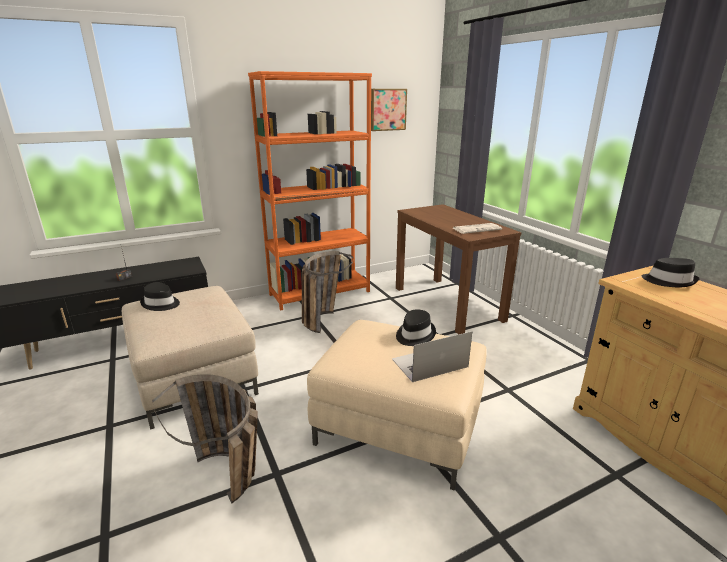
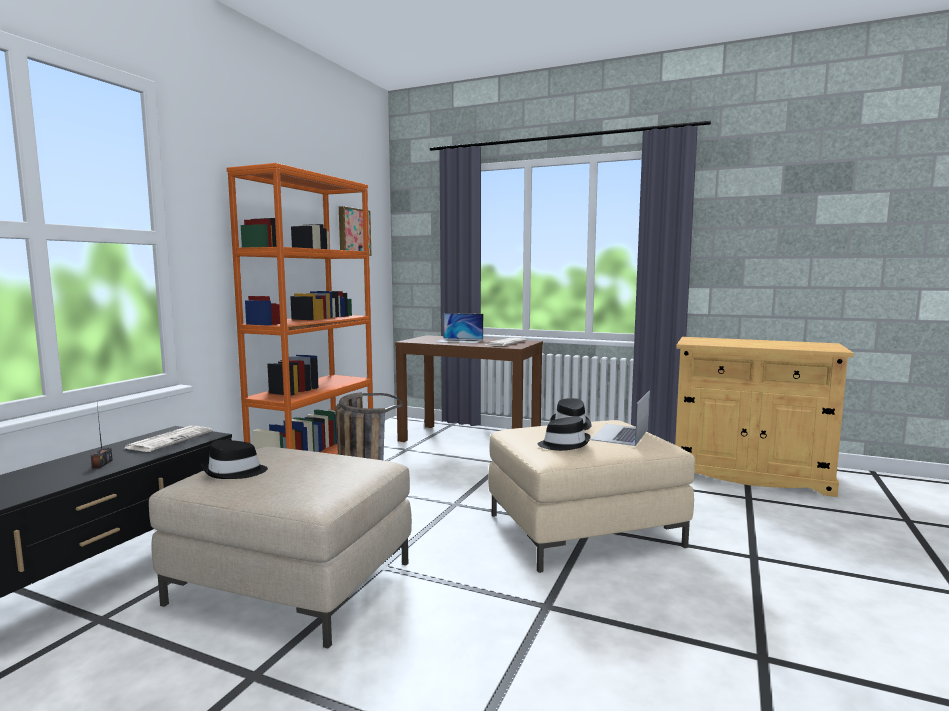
camera: 40 degrees left, 15 degrees down
(176, 268) = (170, 439): none -> newspaper
(232, 484) = (521, 634): basket -> none
(448, 218) = (460, 341): none -> laptop
(669, 281) = (709, 340): black hat -> black hat (564, 444)

